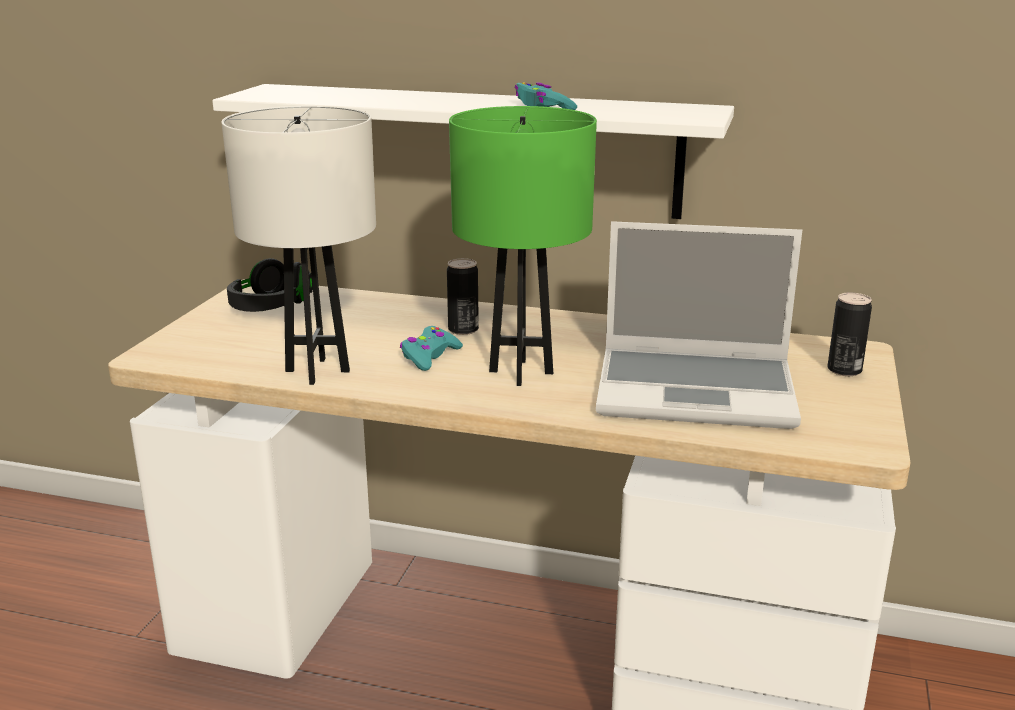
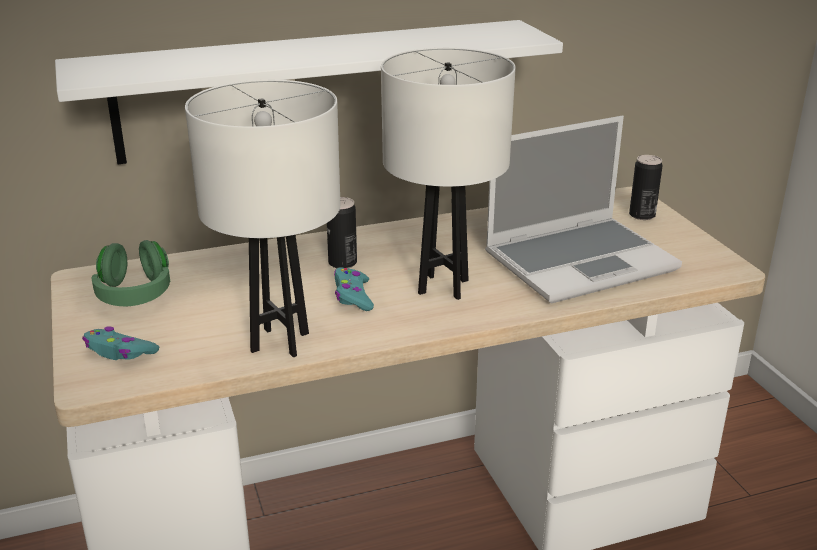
camera: 35 degrees left, 5 degrees up
(271, 308) = (134, 294): black headphones -> green headphones
(521, 372) = (443, 286): green table lamp -> white table lamp
(543, 107) = (393, 45): turquoise game controller -> turquoise game controller (119, 352)

